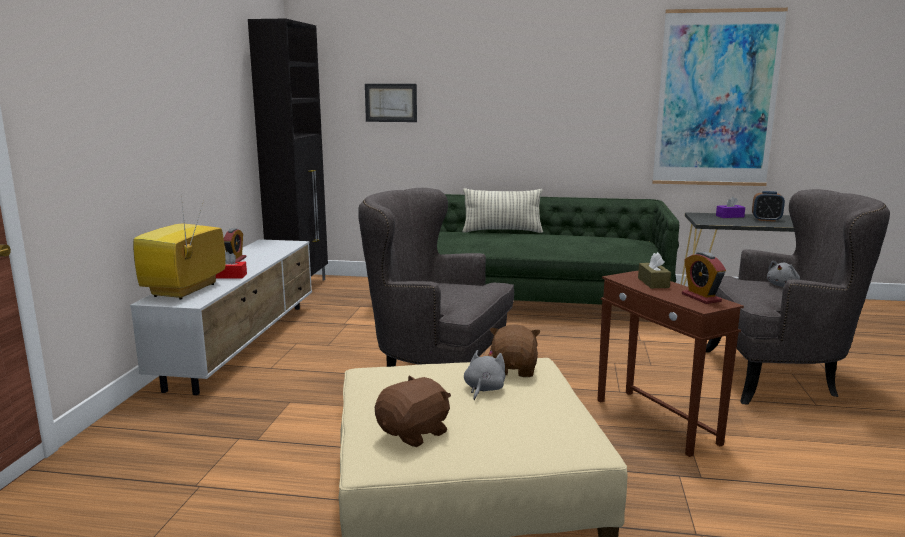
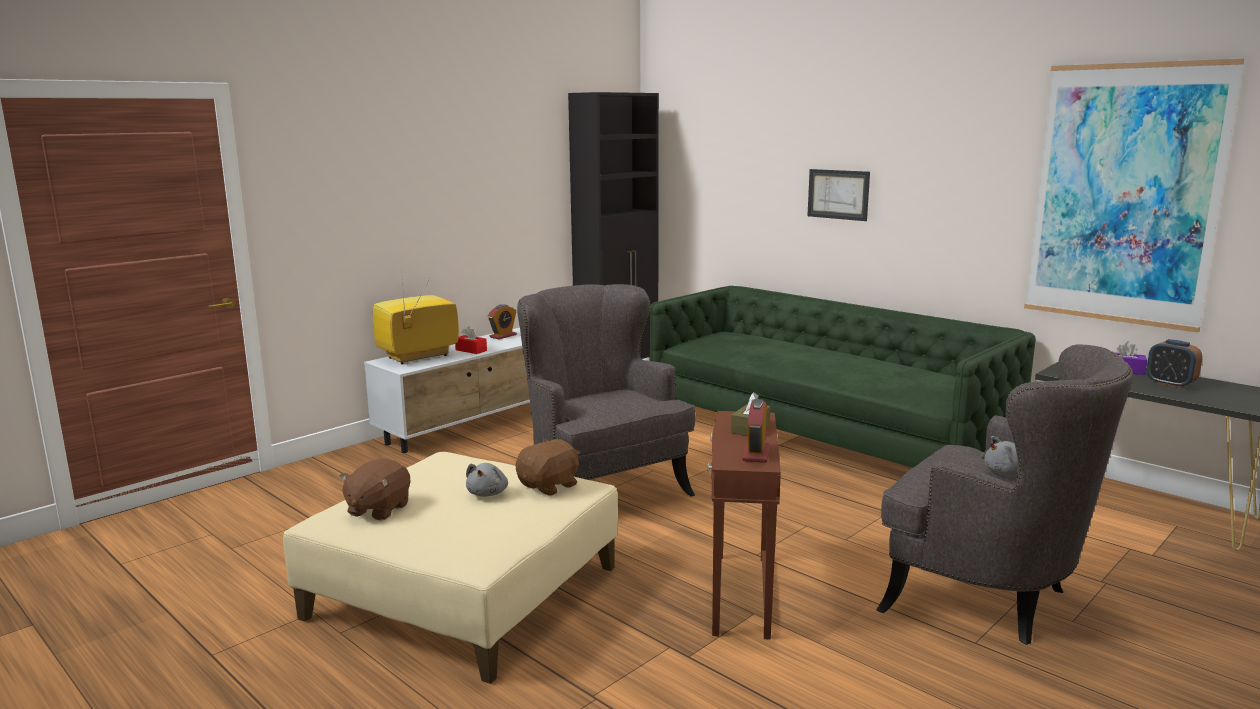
camera: 35 degrees right, 0 degrees up
(391, 102) = (730, 179): picture -> picture (838, 194)
(414, 433) = (378, 509): brown plush toy -> brown plush toy turned 120 degrees clockwise
(483, 389) = (488, 493): grey plush toy -> grey plush toy turned 135 degrees clockwise
(502, 231) = (817, 345): pillow -> none

